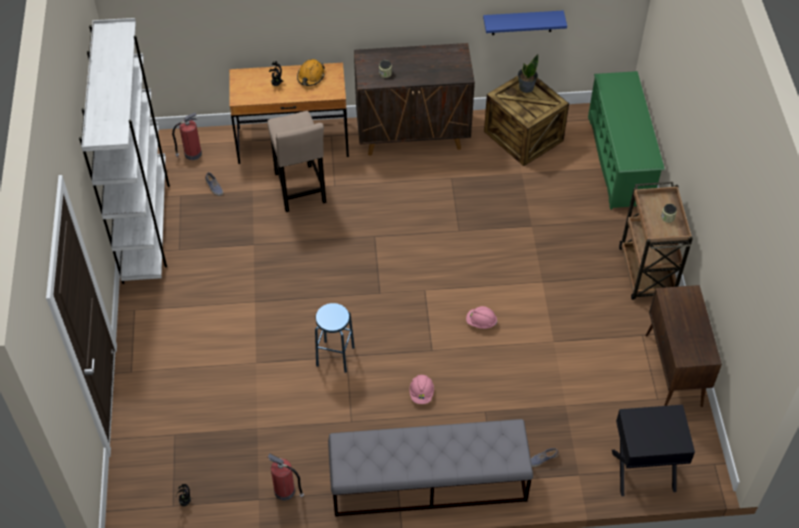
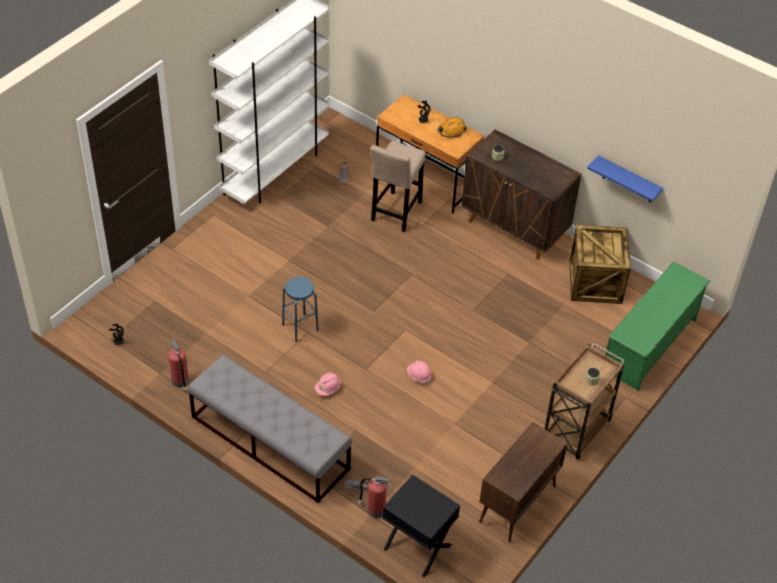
camera: 40 degrees right, 5 degrees down
(192, 154) = (352, 146): fire extinguisher -> fire extinguisher (375, 509)
(526, 87) = (612, 239): potted plant -> none

